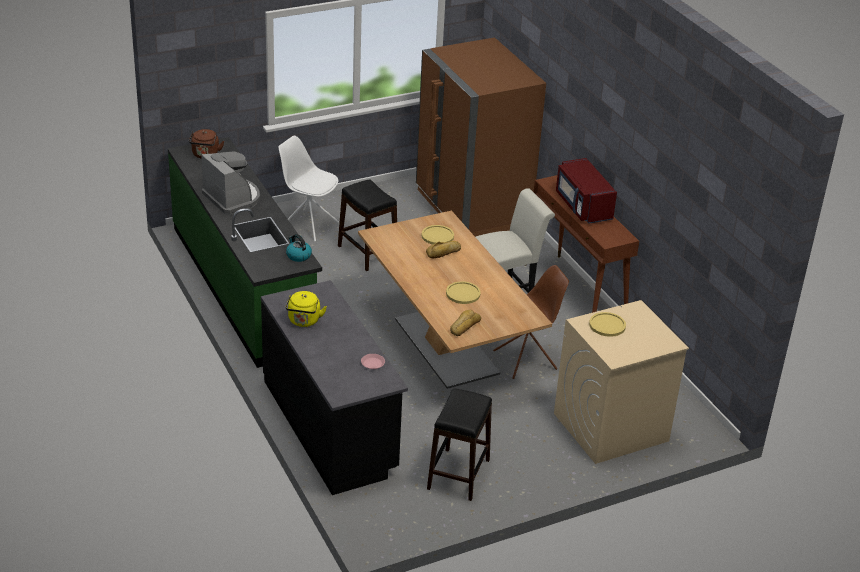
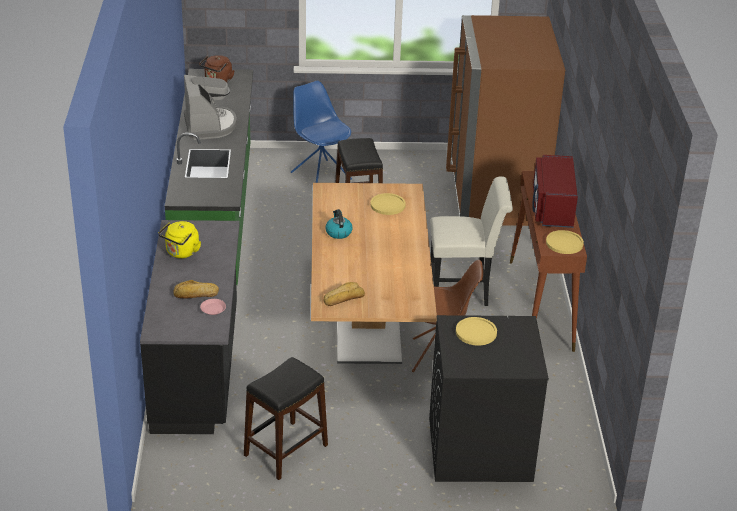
camera: 25 degrees right, 0 degrees up
(298, 256) = (226, 191): kettle -> kettle (338, 232)
(308, 225) = (320, 175): white chair -> blue chair
(444, 253) = (381, 222): bread -> bread (196, 294)
(463, 293) = (368, 266): yellow plate -> yellow plate (564, 243)
(610, 427) = (479, 449): beige washing machine -> black washing machine

